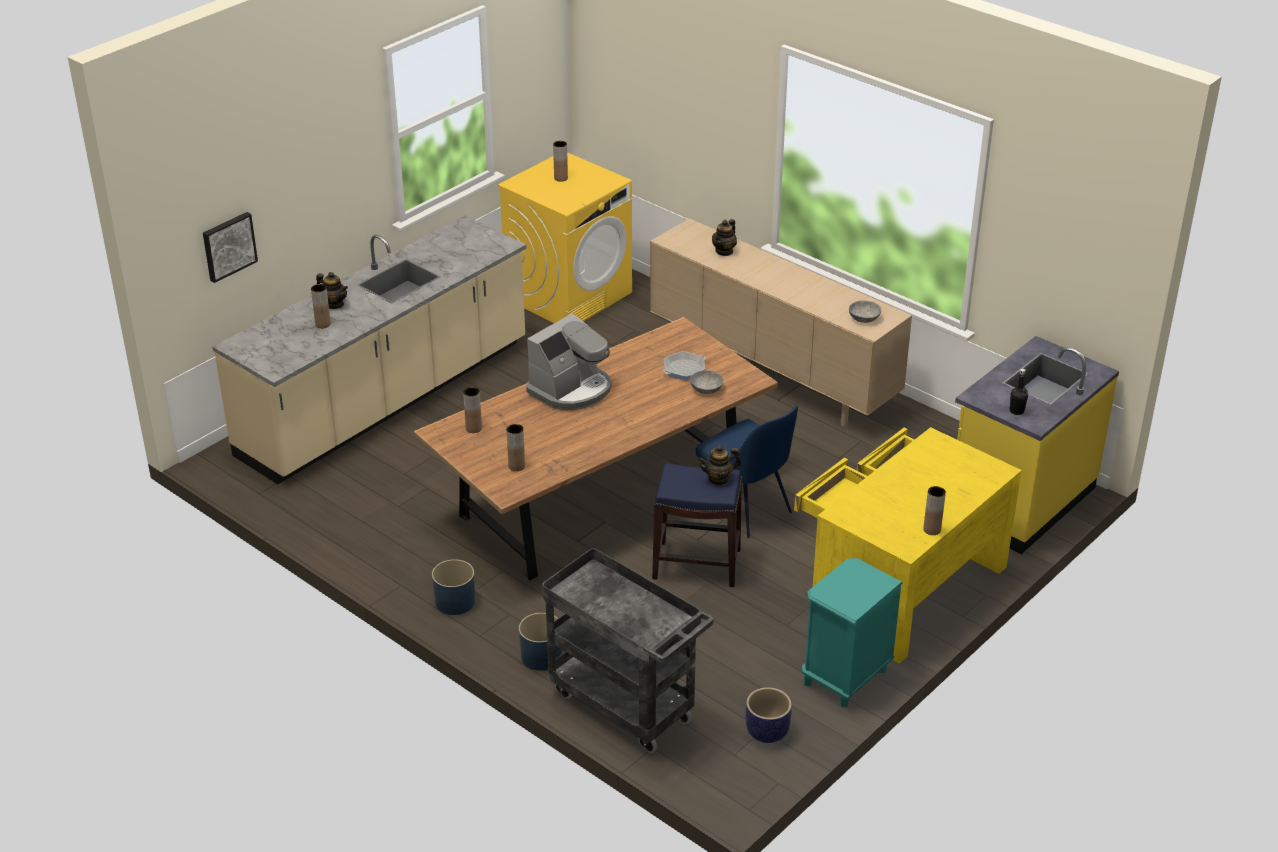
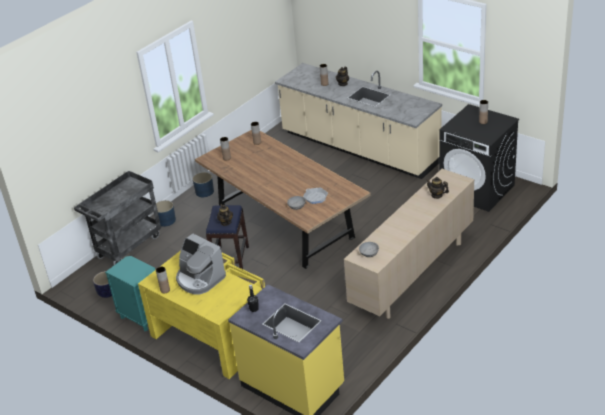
camera: 90 degrees right, 0 degrees up
(228, 246) = (328, 29): picture -> none
(569, 295) = (477, 190): yellow washing machine -> black washing machine
(571, 389) = (292, 165): coffee machine -> coffee machine (199, 279)
(746, 509) = (278, 273): blue chair -> none

